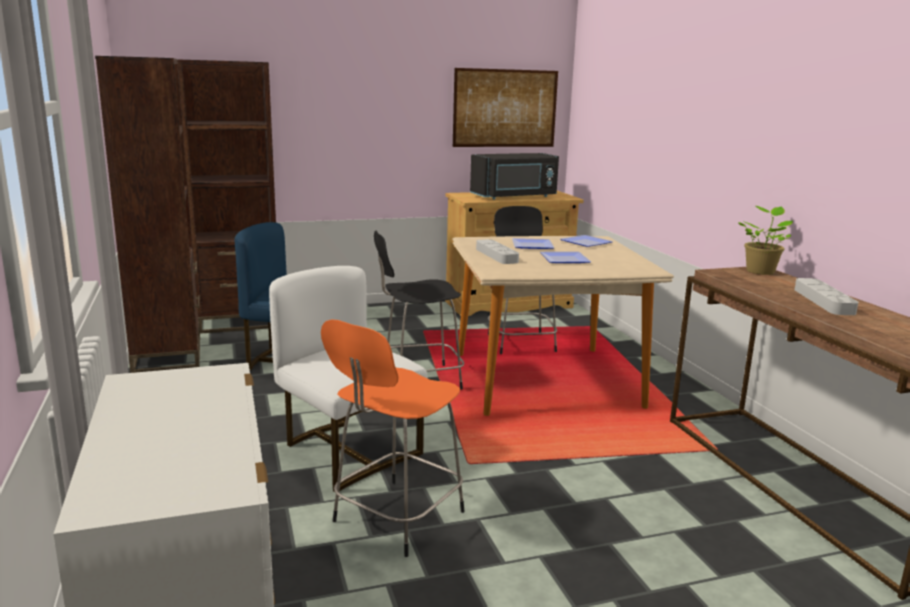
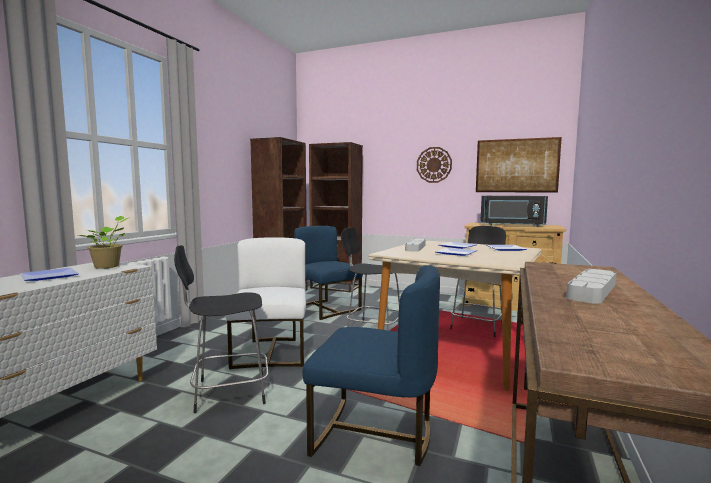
camera: 40 degrees right, 10 degrees down
(175, 428) = (48, 277): none -> plate
(390, 103) = (434, 165): none -> wall clock
(395, 518) = (227, 392): orange stool -> black stool
(613, 492) = (374, 434): none -> blue chair
(761, 271) = (594, 268): potted plant -> potted plant (109, 266)

